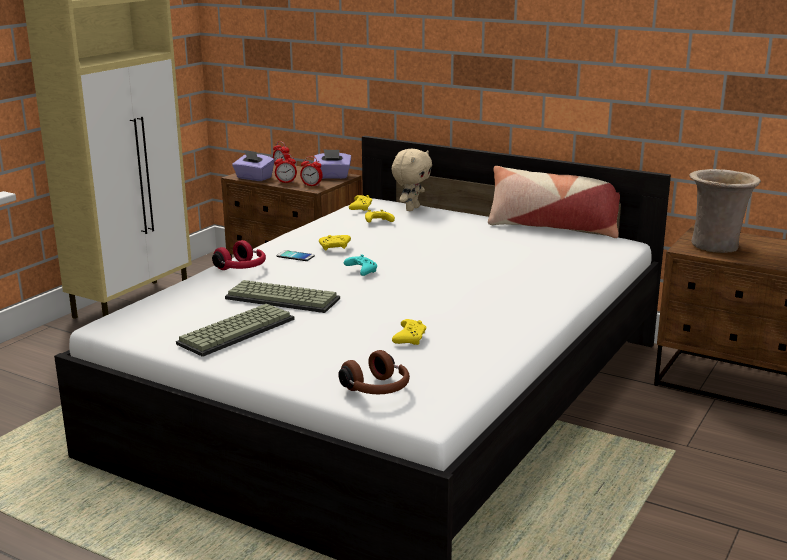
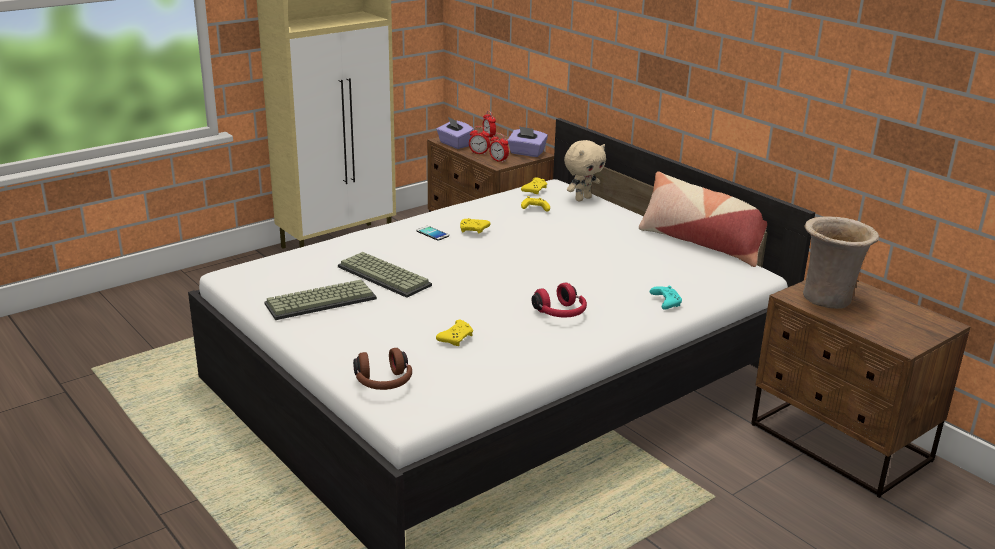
camera: 20 degrees right, 5 degrees up
(242, 268) = (377, 238): red headphones -> red headphones (561, 313)
(361, 271) = (474, 260): turquoise game controller -> turquoise game controller (665, 302)

